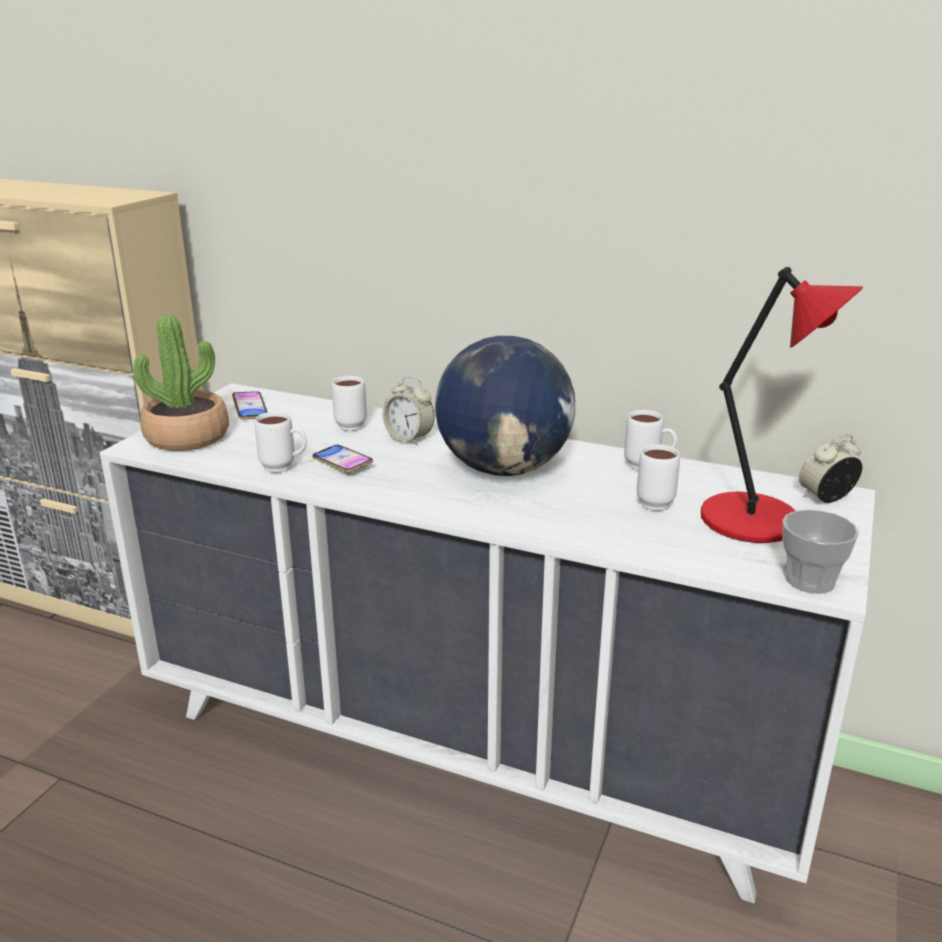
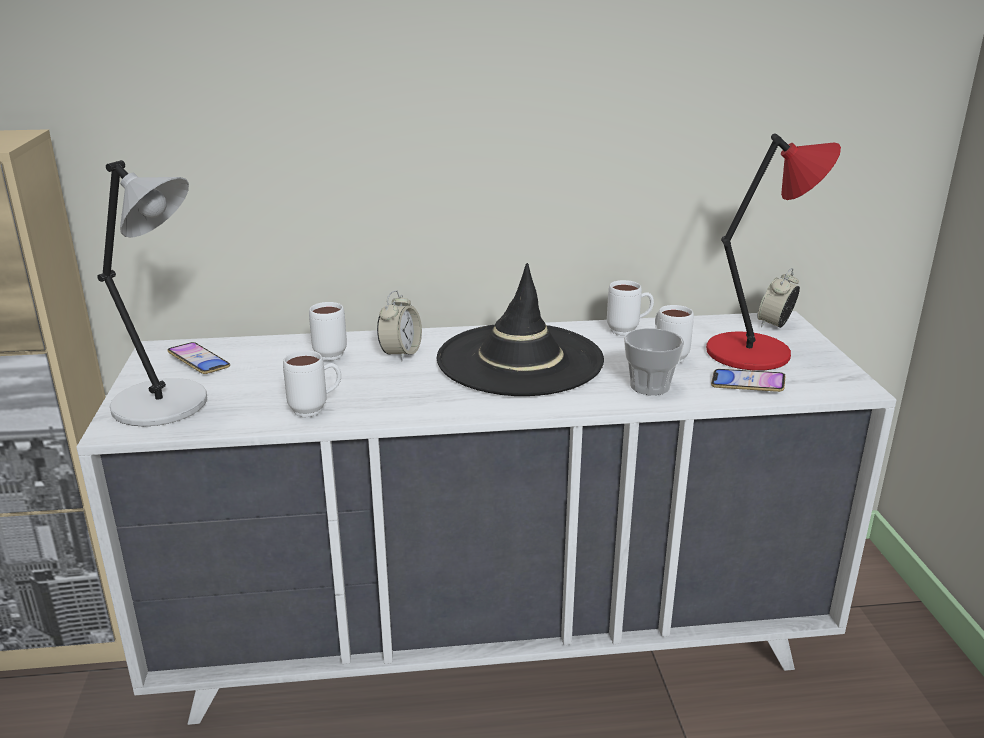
camera: 30 degrees left, 0 degrees up
(187, 437) = (165, 405): potted plant -> grey table lamp
(342, 463) = (367, 390): phone -> phone (747, 385)
(409, 438) = (400, 353): alarm clock -> alarm clock turned 75 degrees counterclockwise
(504, 469) = (519, 360): globe -> black hat
(810, 580) = (839, 386): cup -> cup (649, 386)

